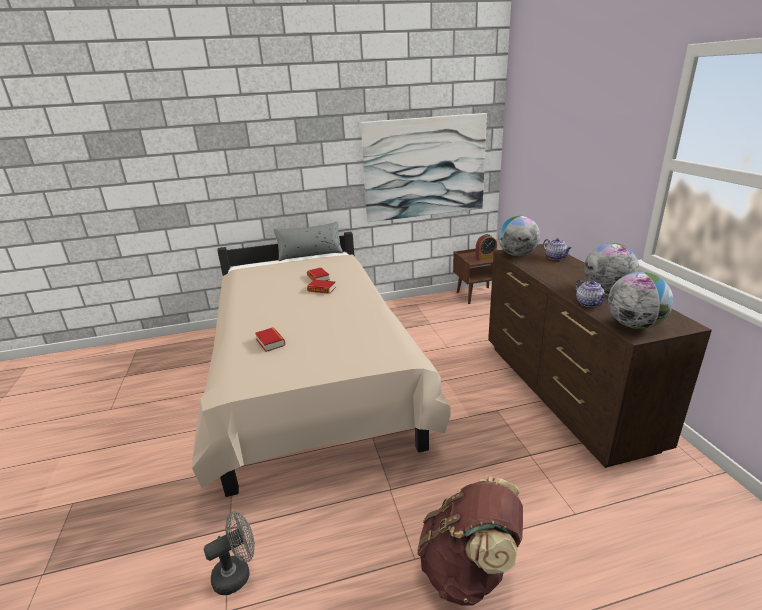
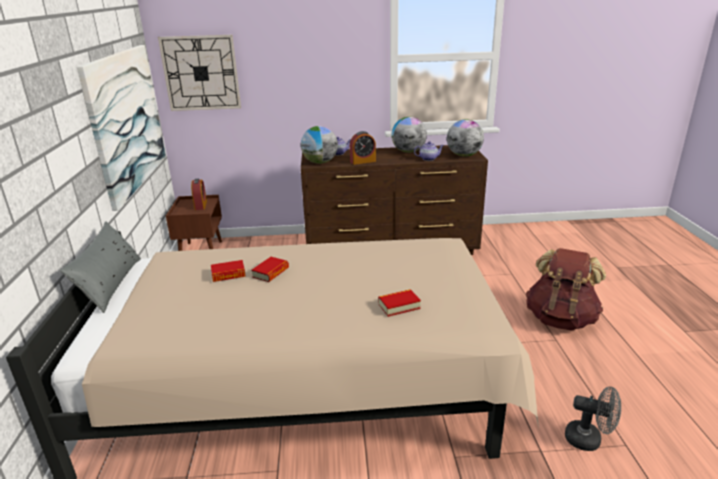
camera: 80 degrees left, 0 degrees up
(237, 573) = (589, 440): grey fan -> grey fan turned 135 degrees clockwise
(523, 144) = (201, 73): none -> wall clock
(540, 271) = (363, 161): none -> alarm clock

